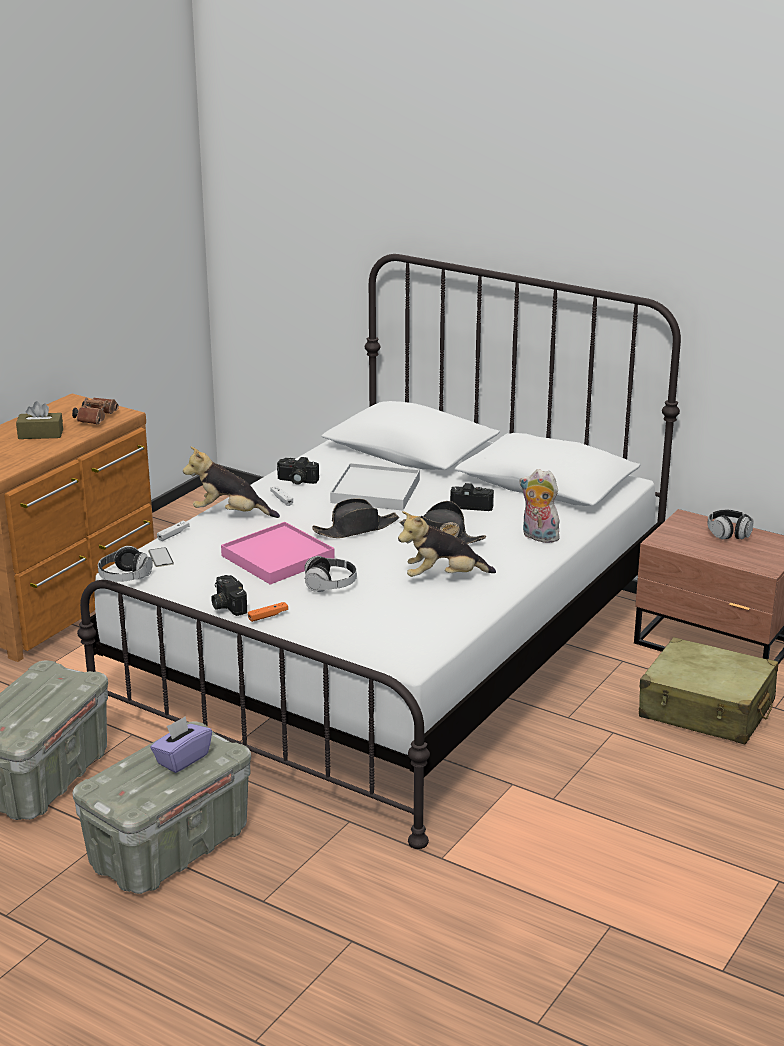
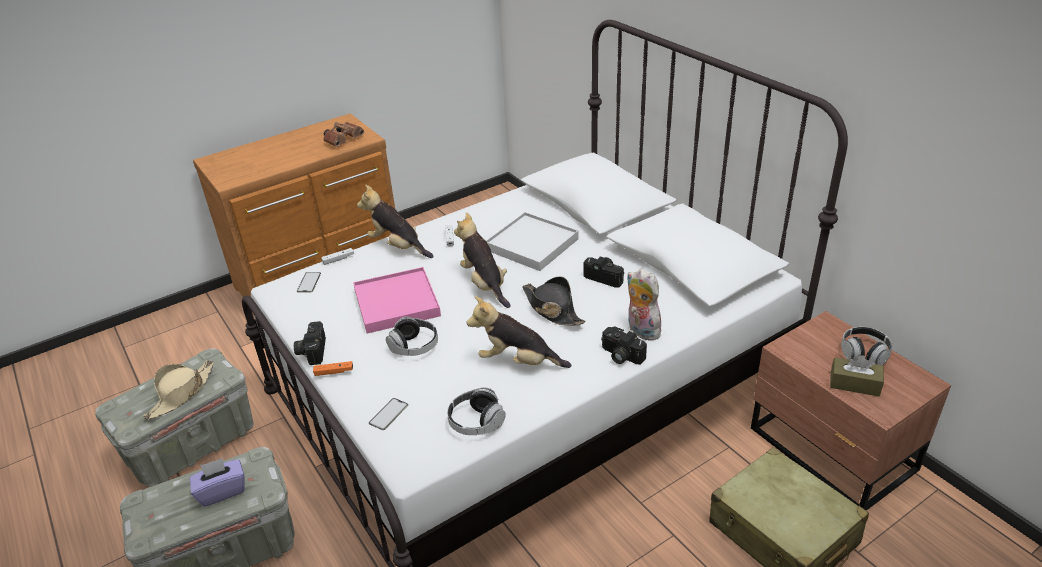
camera: 25 degrees right, 10 degrees up
(40, 434) = (293, 149): brown tissue box -> brown tissue box (854, 384)
(49, 701) = (181, 394): none -> beige hat
(125, 577) = (265, 298): headphones -> headphones (476, 422)
(296, 481) = (476, 221): camera -> camera (620, 355)
(354, 634) = (388, 414): none -> phone
(356, 529) = (484, 284): black hat -> plush toy

